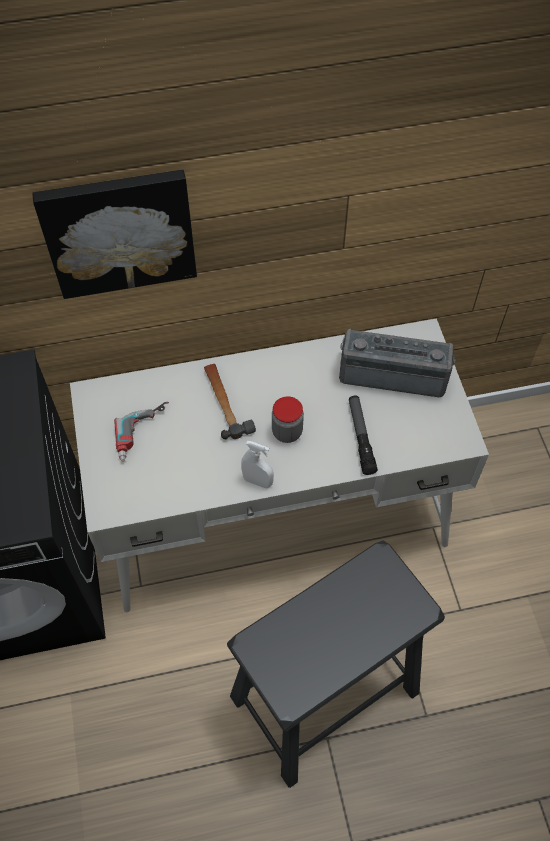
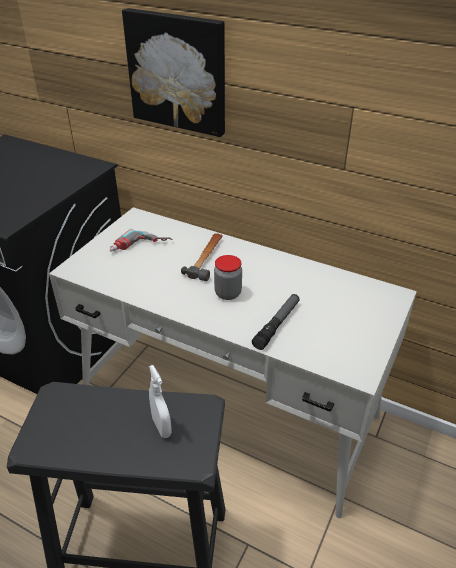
camera: 40 degrees right, 20 degrees down
(257, 481) = (175, 307): white spray bottle -> white spray bottle (161, 427)
(393, 373) = (345, 303): radio -> none

